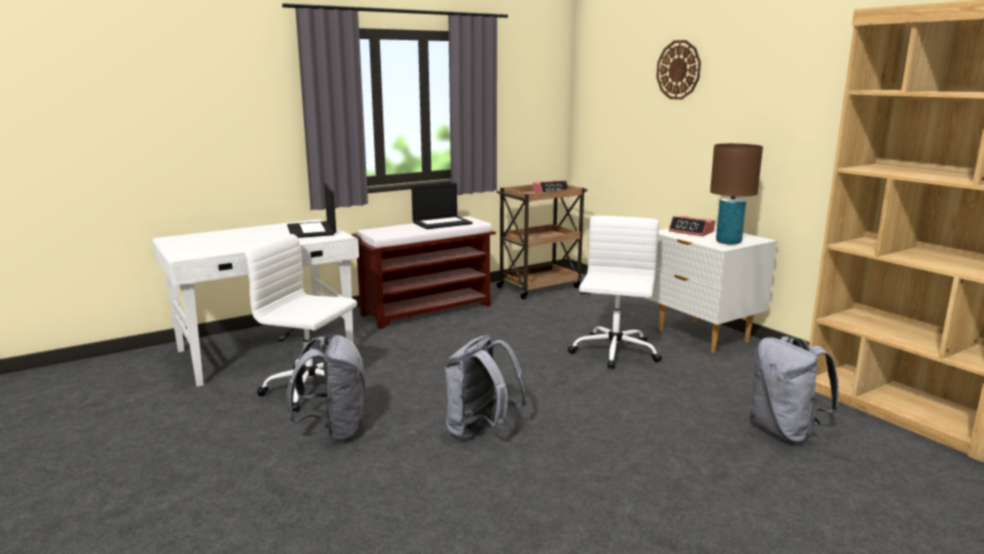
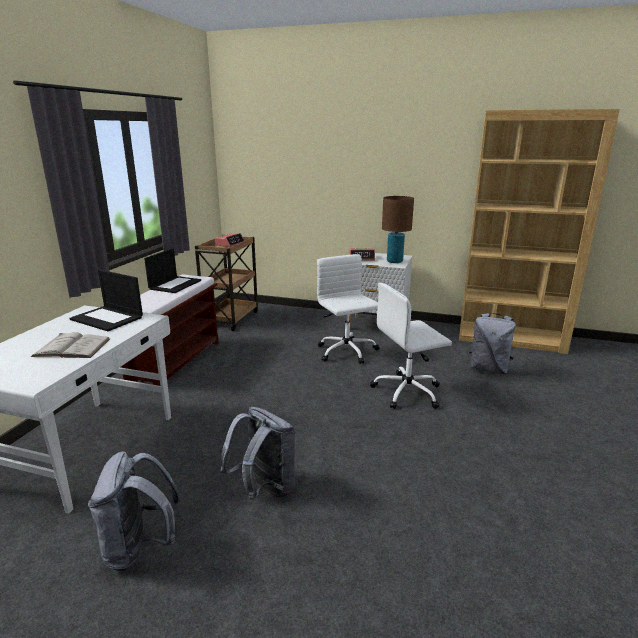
camera: 40 degrees left, 5 degrees up
(248, 242) = (72, 347): none -> white book
(312, 389) = (188, 463): white office chair -> white office chair (408, 392)
(481, 432) = (359, 439): grey backpack -> grey backpack (140, 548)
(678, 70) = (321, 144): wall clock -> none

